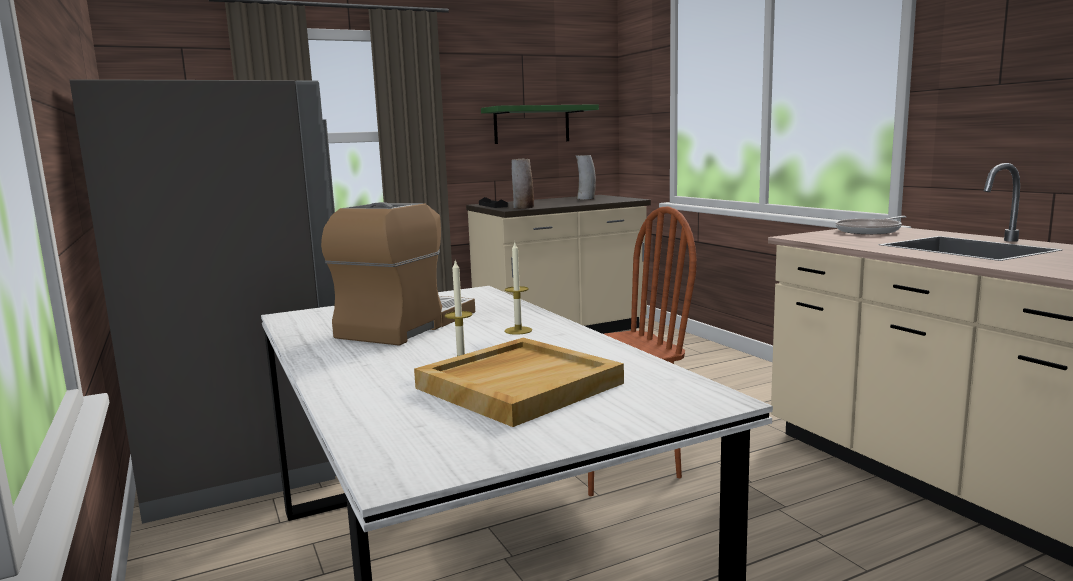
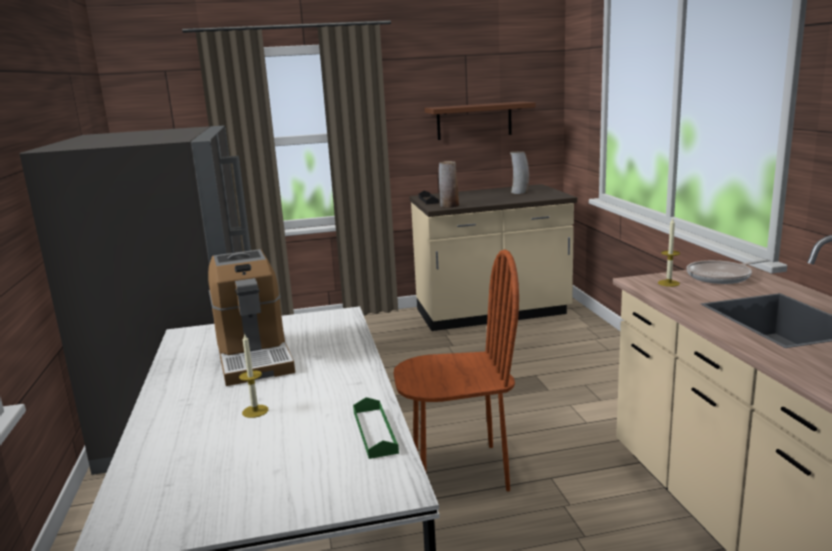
camera: 15 degrees right, 5 degrees up
(405, 325) = (253, 356): coffee machine -> coffee machine turned 120 degrees clockwise
(518, 330) = (330, 374): candle -> candle (668, 283)
(519, 385) = (272, 447): beige tray -> none
(532, 125) = (474, 120): green shelf -> brown shelf
(628, 364) = (375, 432): none -> green tray

